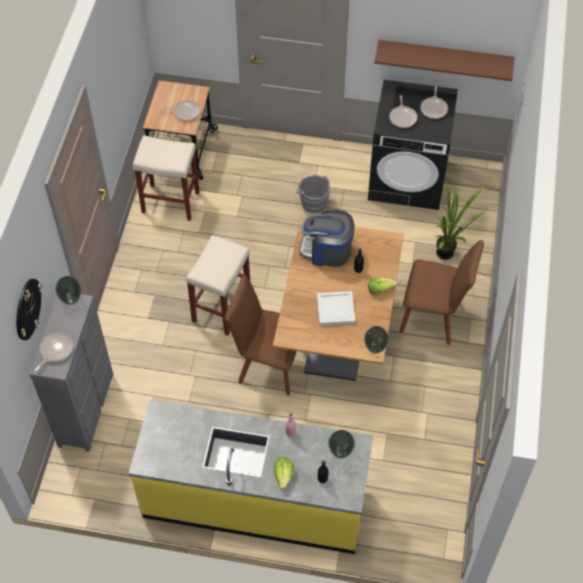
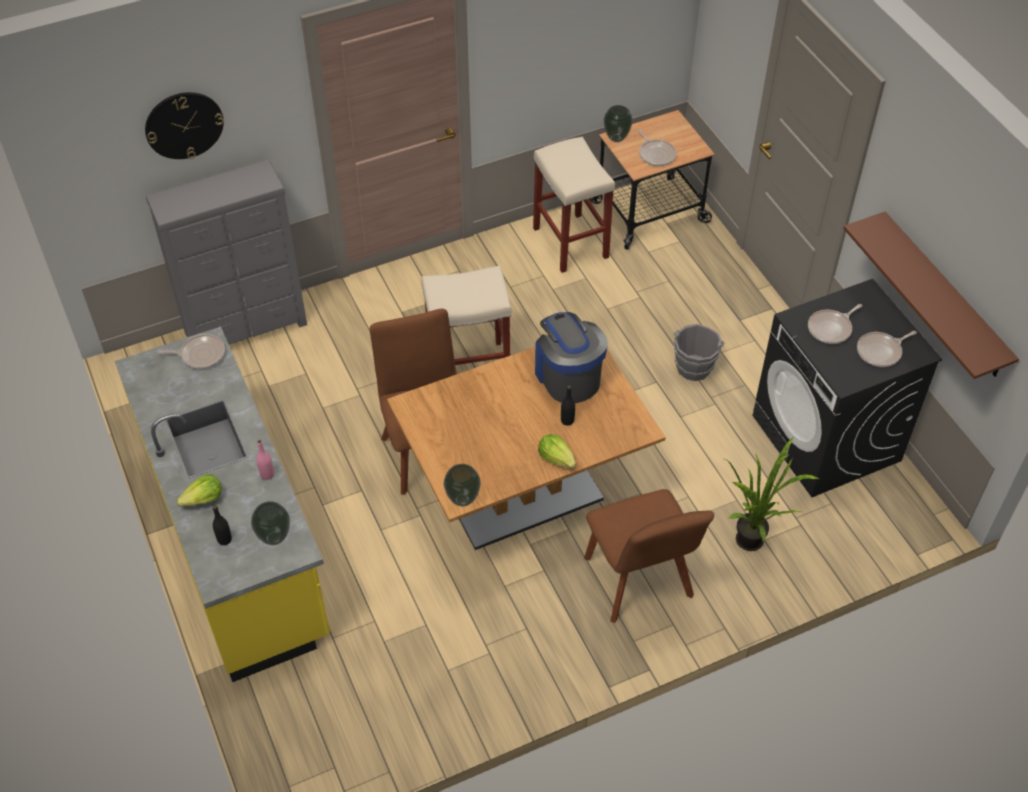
camera: 55 degrees right, 5 degrees down
(55, 350) = (190, 198): frying pan -> frying pan (200, 354)
(71, 300) = (264, 175): vase -> vase (617, 138)
(336, 310) = (488, 431): white tray -> none

